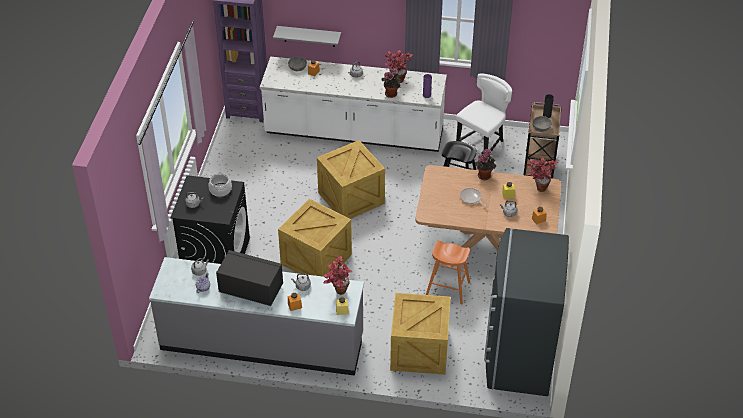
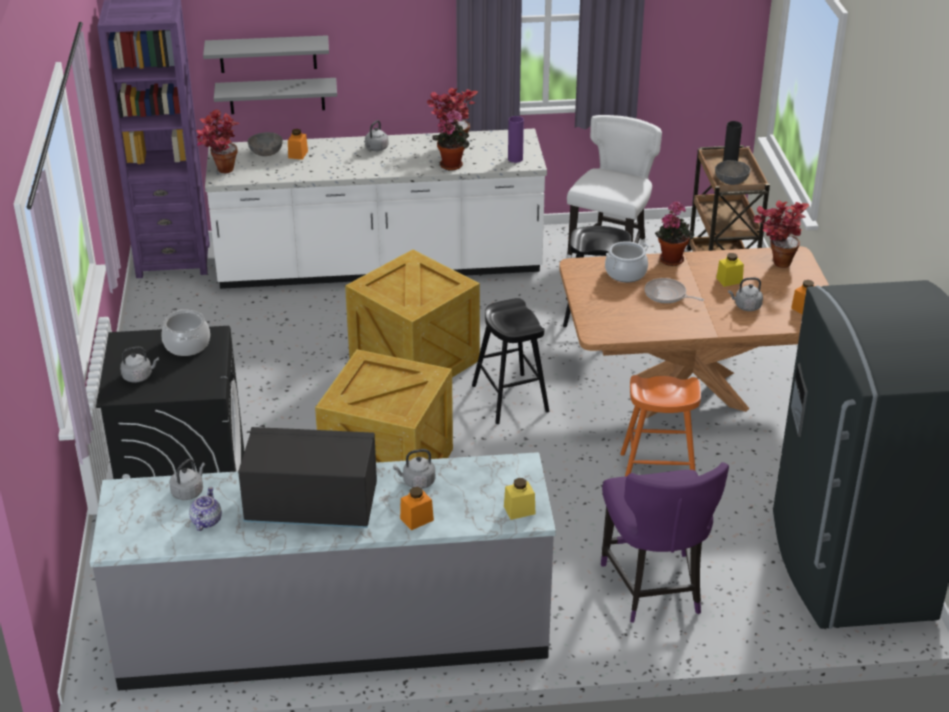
camera: 15 degrees left, 10 degrees down
(305, 16) = (268, 54): none -> grey shelf
(337, 292) = (494, 480): potted plant -> potted plant (220, 172)
(391, 230) = (510, 399): none -> black stool
(418, 351) = (654, 589): crate -> purple chair
(456, 180) = (625, 273): none -> cooking pot

